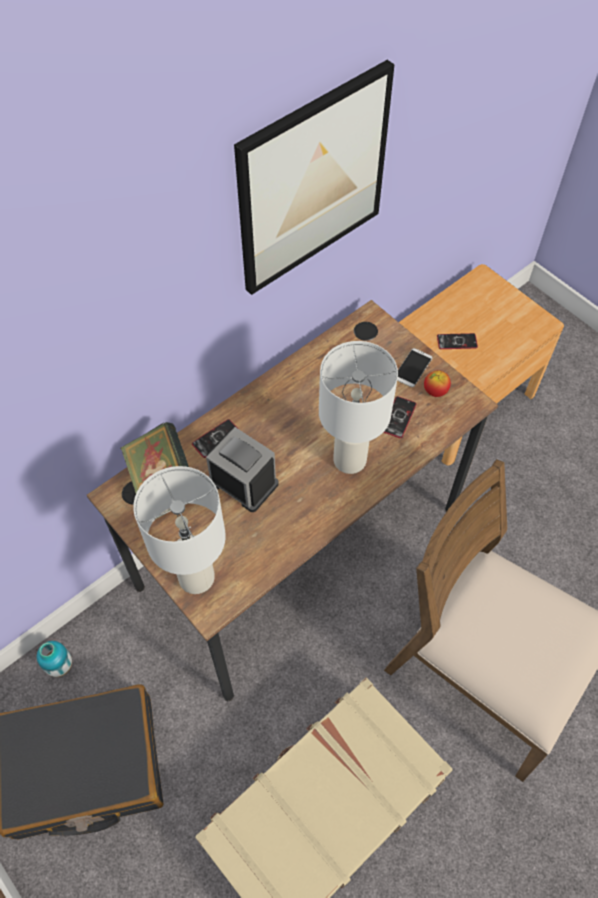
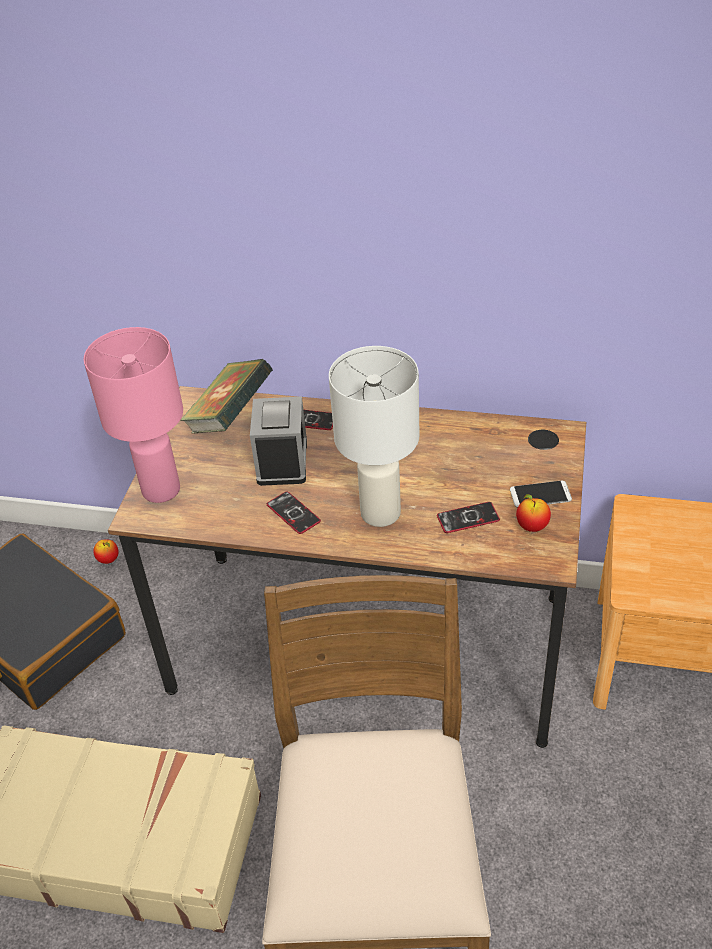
camera: 55 degrees right, 15 degrees down
(60, 666) = (108, 560): vase -> apple
(197, 577) = (161, 490): white table lamp -> pink table lamp
(312, 181) = (503, 200): picture -> none
(457, 342) = (677, 553): phone -> phone (293, 513)

